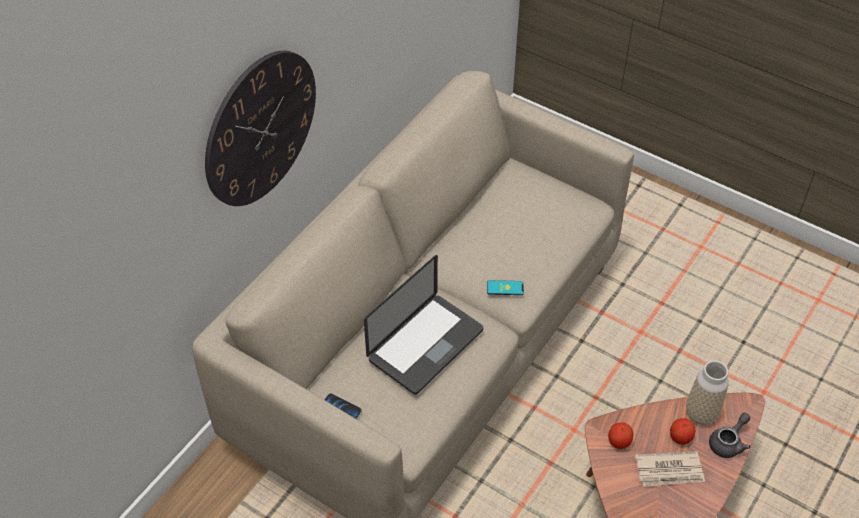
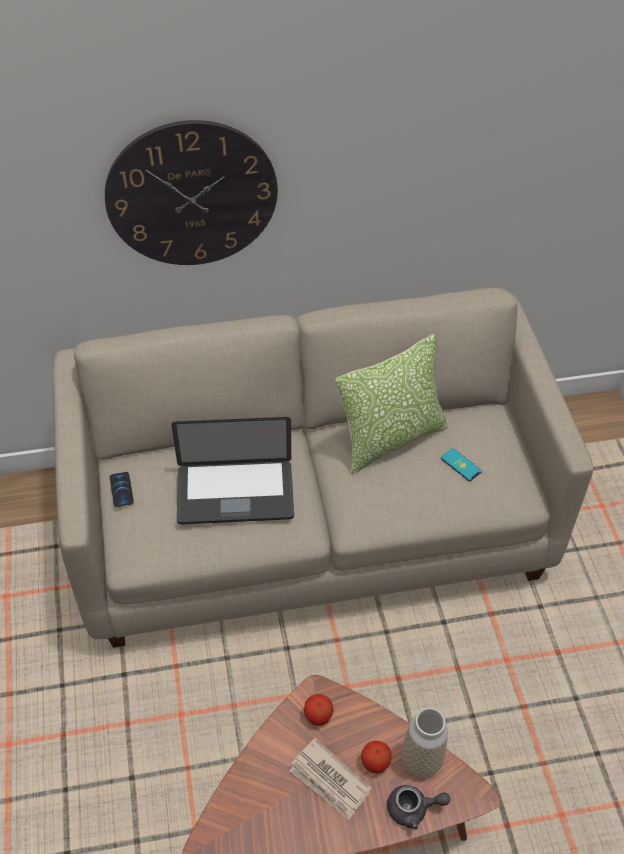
camera: 45 degrees right, 0 degrees up
(475, 232) = (390, 439): none -> pillow
(505, 288) = (357, 502): phone -> phone (460, 465)

